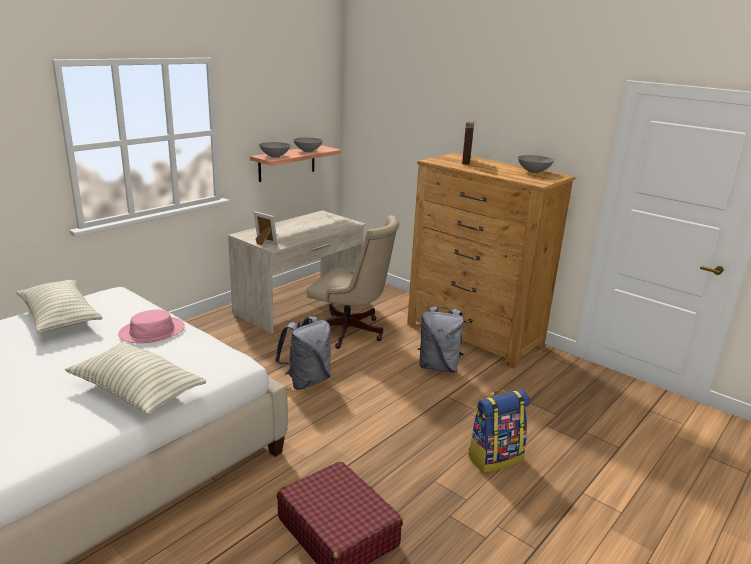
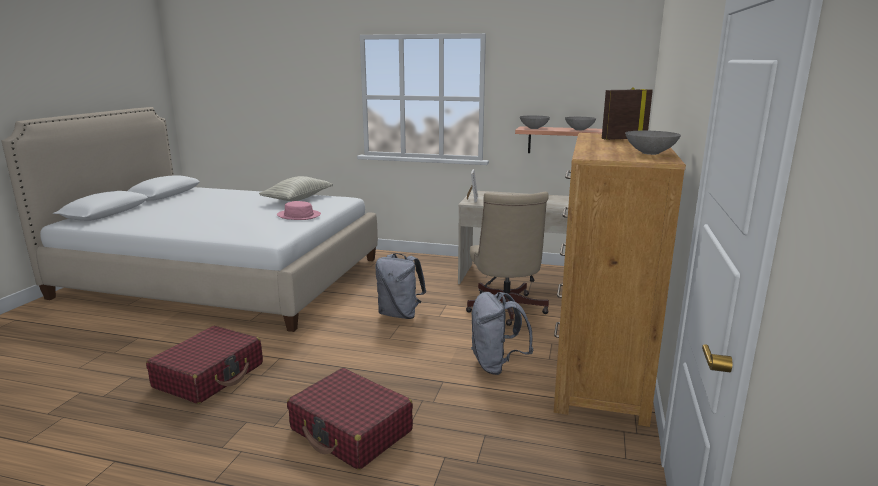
camera: 65 degrees right, 5 degrees down
(137, 391) = (219, 229): pillow -> none
(494, 458) = (351, 430): backpack -> red suitcase

